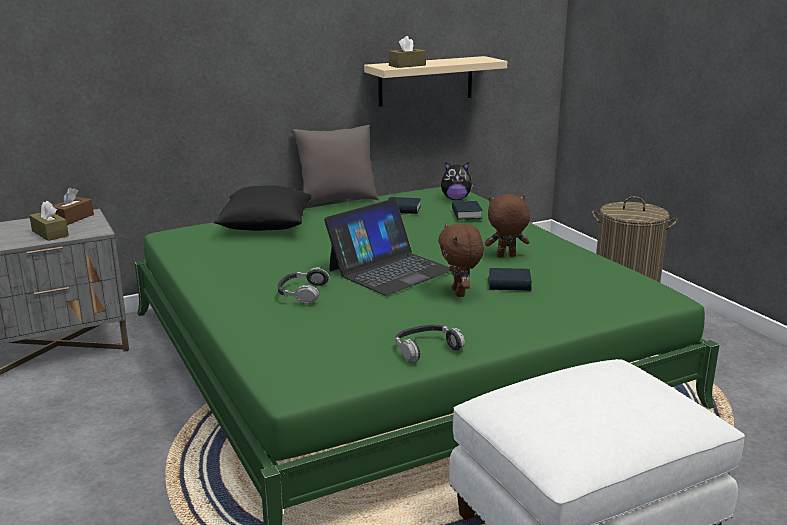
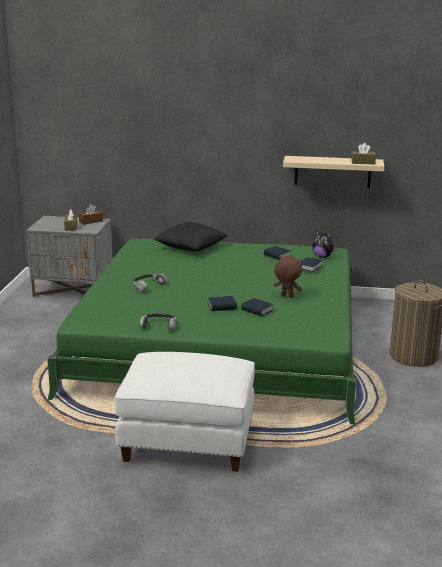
camera: 35 degrees right, 0 degrees up
(337, 201) = (252, 242): grey pillow -> none
(390, 270) = (208, 286): laptop -> none
(407, 65) = (307, 160): brown tissue box -> brown tissue box (363, 162)
(459, 293) = (222, 307): brown plush toy -> book

